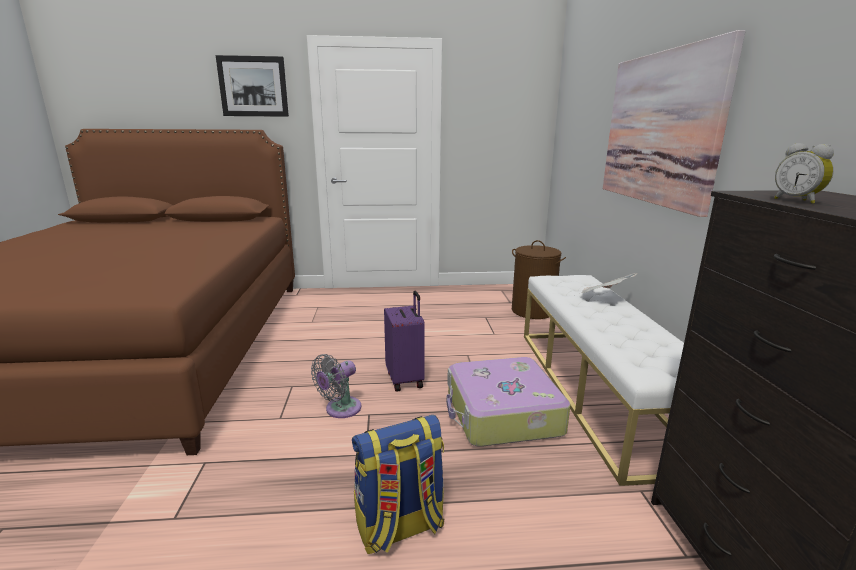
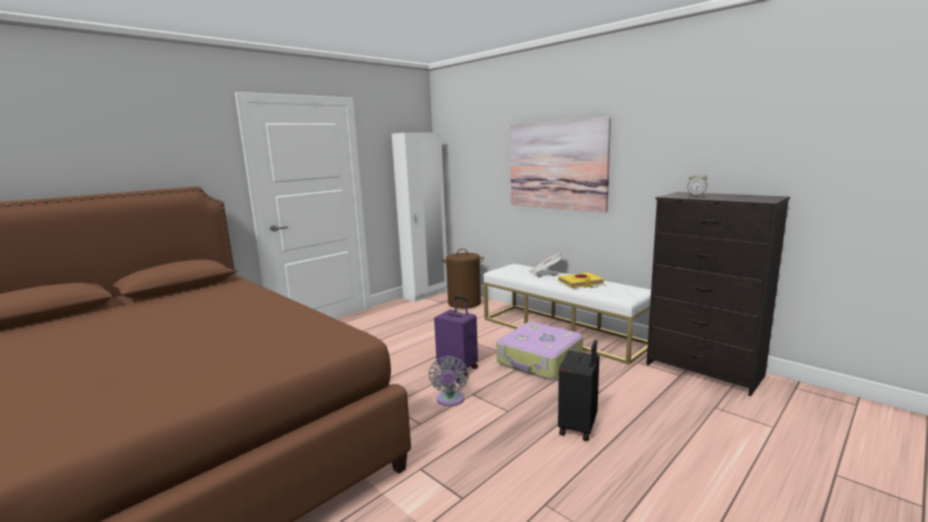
camera: 40 degrees left, 5 degrees down
(253, 86) = (180, 142): picture -> none
(399, 527) = (579, 427): backpack -> black suitcase
(509, 289) = (426, 294): none -> white wardrobe
(621, 327) = (580, 283): none -> yellow book

